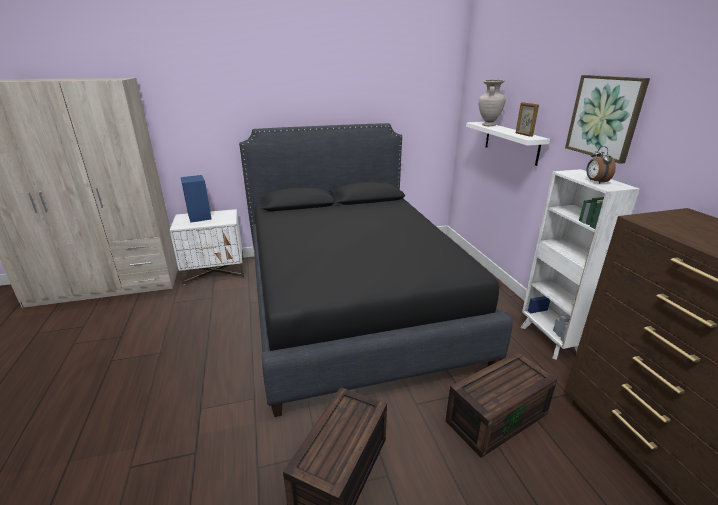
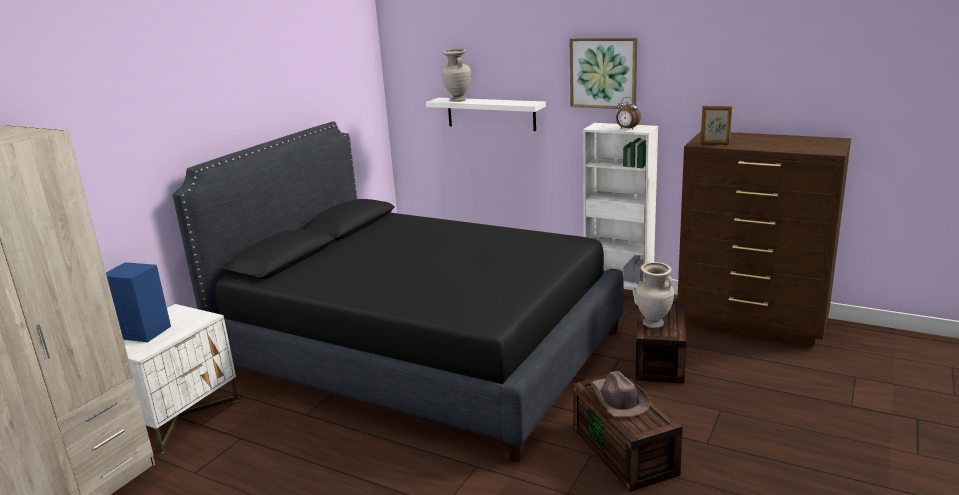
camera: 45 degrees left, 5 degrees down
(342, 426) = (618, 399): none -> brown hat
(486, 384) = (653, 324): none -> beige vase
(523, 134) = (516, 102): picture frame -> picture frame (714, 144)

